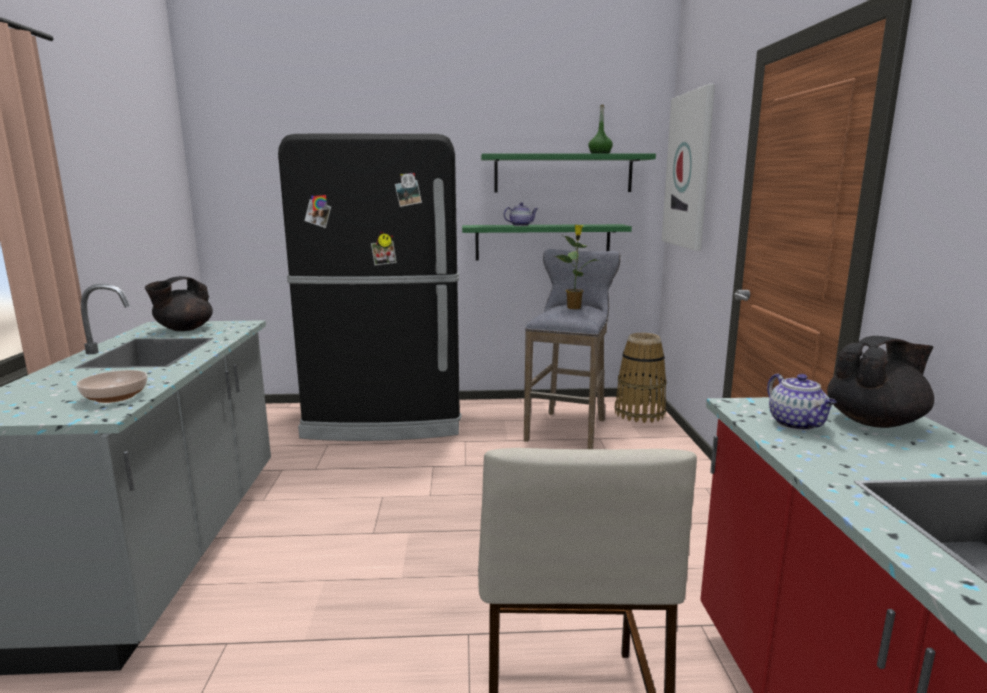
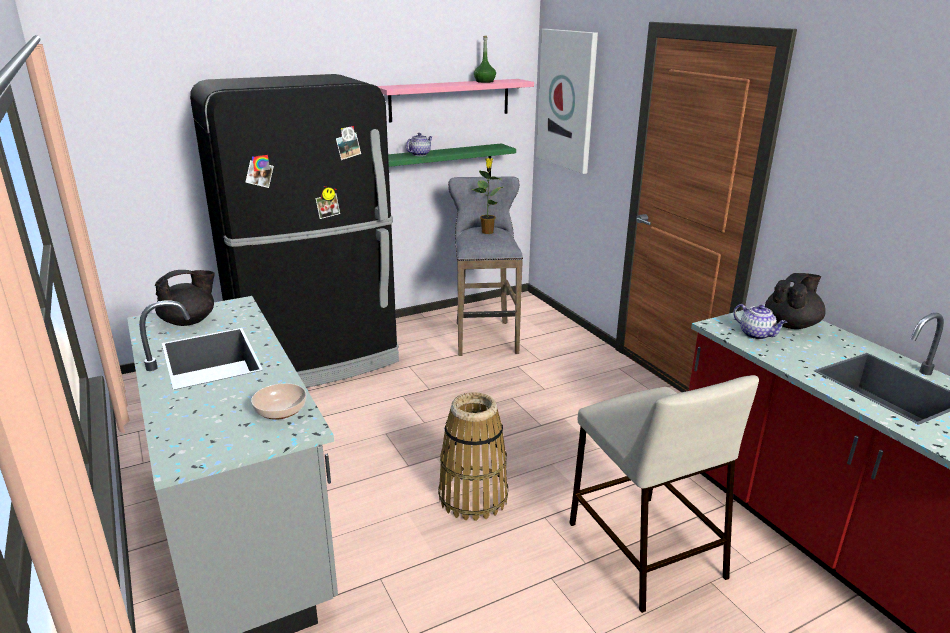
camera: 25 degrees left, 10 degrees up
(184, 329) = (189, 321): black teapot -> black teapot turned 135 degrees counterclockwise
(563, 173) = (450, 100): green shelf -> pink shelf
(640, 413) = (529, 310): basket -> basket (473, 497)

